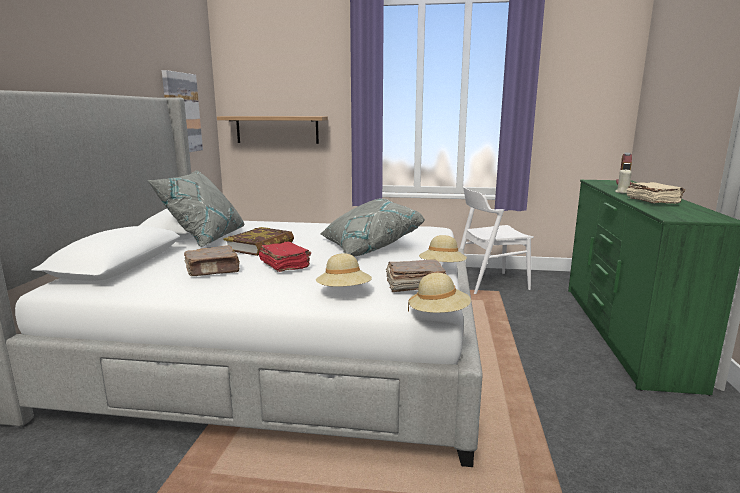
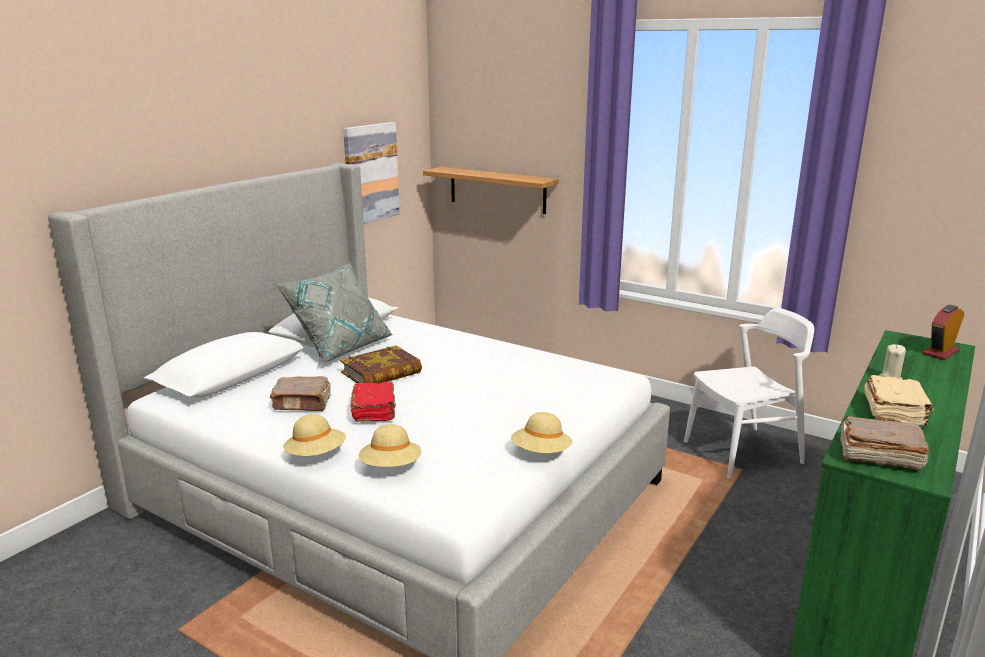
camera: 25 degrees right, 5 degrees up
(368, 247) = (497, 397): grey pillow -> none
(414, 286) = (469, 476): brown book -> brown book (878, 455)
(438, 315) = (451, 525): beige hat -> beige hat (316, 455)
(489, 283) = (743, 452): white chair -> white chair turned 150 degrees clockwise

